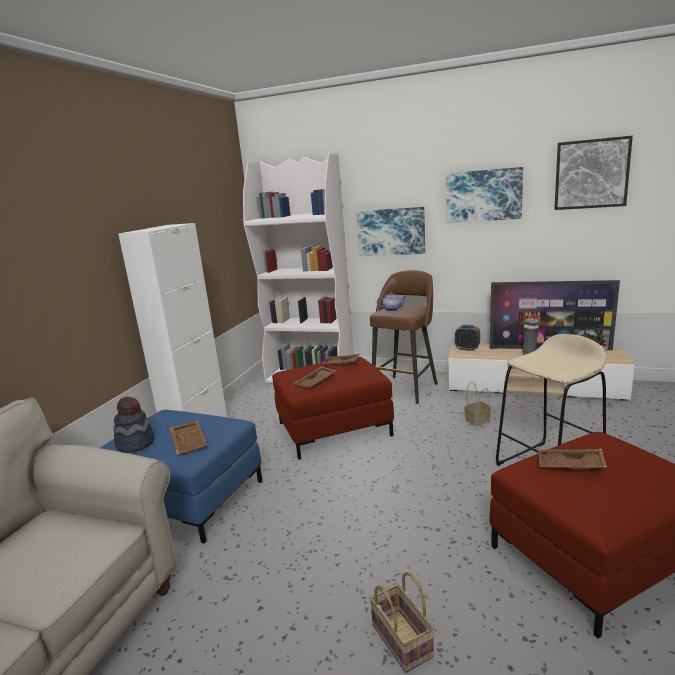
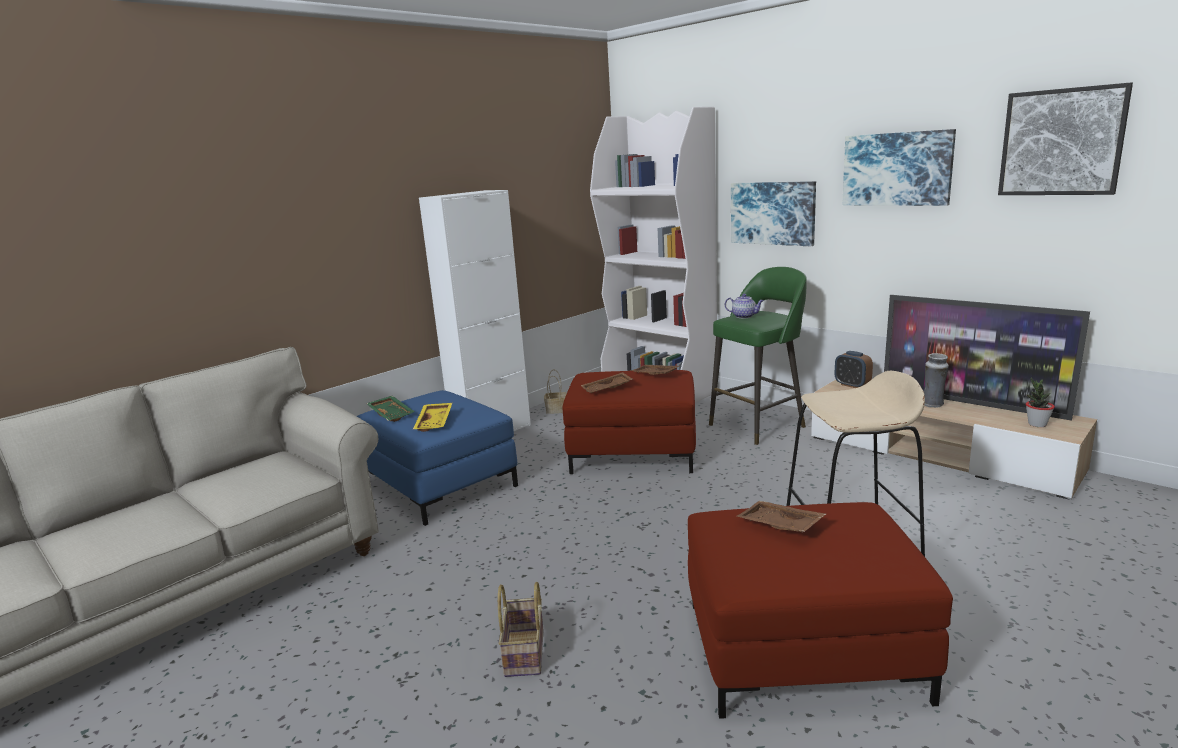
camera: 25 degrees right, 0 degrees up
(136, 443) = (392, 414): hat -> green tray
(190, 442) = (435, 422): brown tray -> yellow tray
(406, 389) = (759, 425): brown stool -> green stool
(477, 421) = (812, 479): basket -> basket (555, 410)

